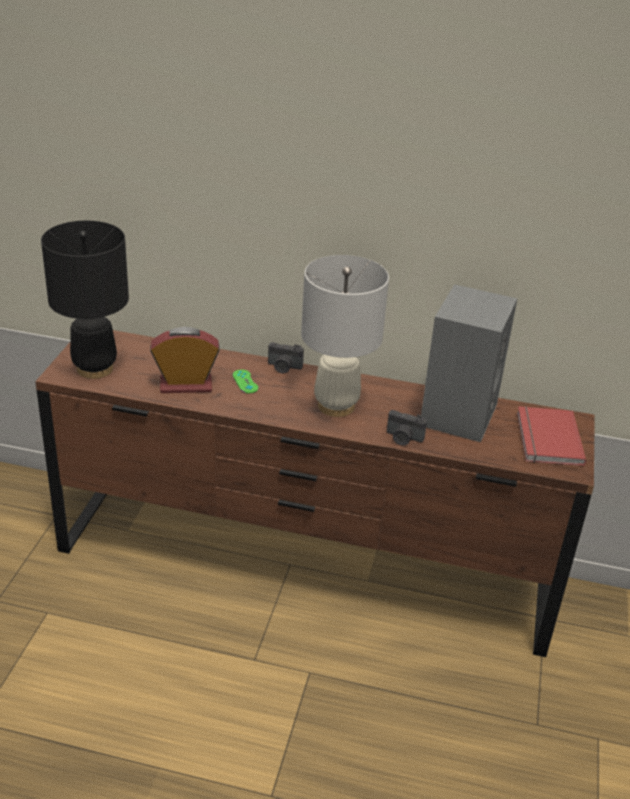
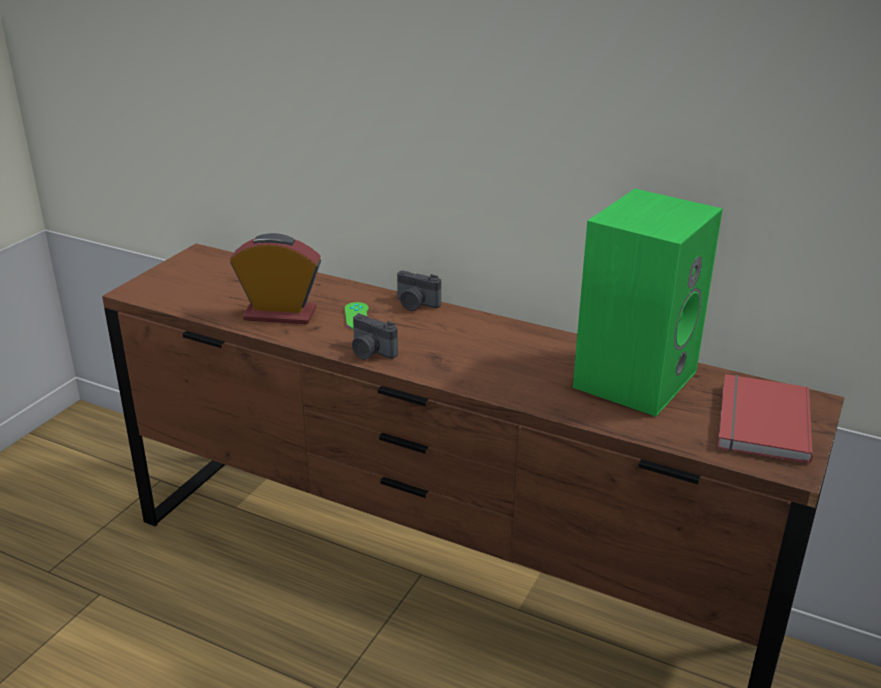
camera: 15 degrees right, 5 degrees down
(94, 368) = (179, 287): black table lamp -> none
(336, 406) = (465, 353): white table lamp -> none
(403, 438) = (543, 401): camera -> camera (370, 352)
(457, 413) = (634, 377): grey speaker -> green speaker

